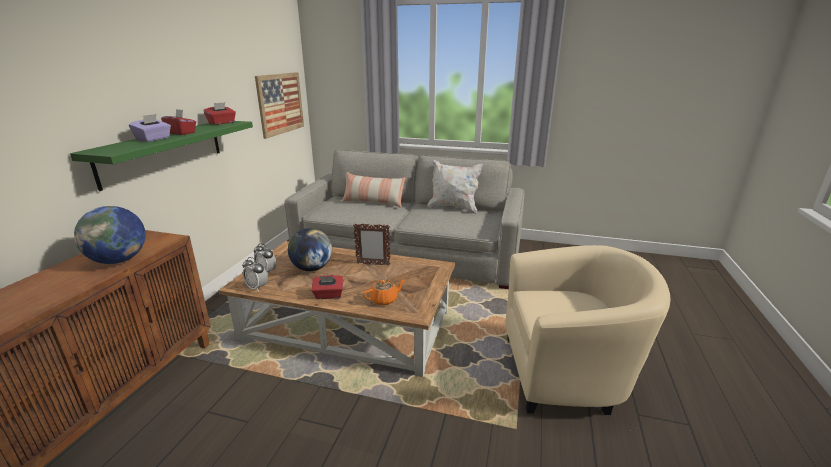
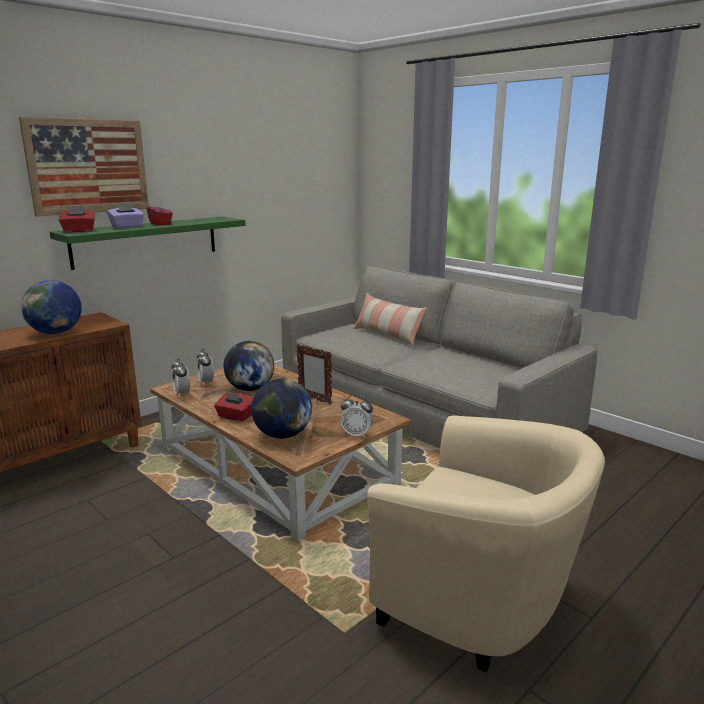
camera: 30 degrees right, 5 degrees down
(222, 123) = (215, 219): red tissue box -> red tissue box (79, 231)
(280, 103) = (312, 205): picture -> picture (88, 166)
(384, 300) = (282, 435): orange teapot -> globe
(435, 284) = (356, 434): none -> alarm clock
(453, 208) = (480, 358): white pillow -> none

